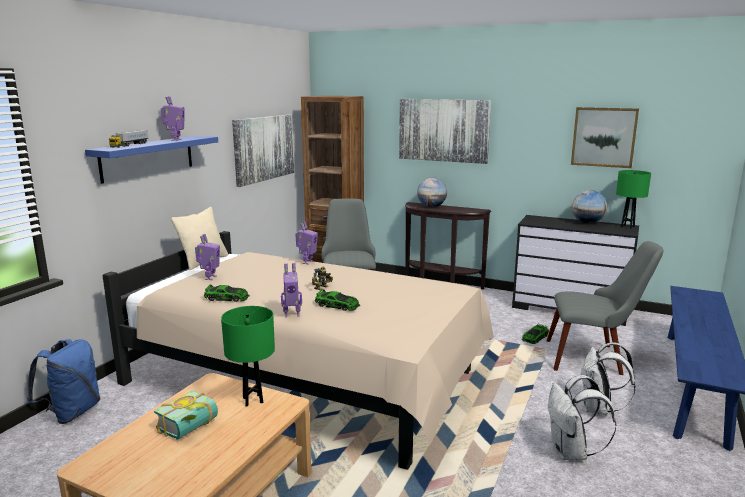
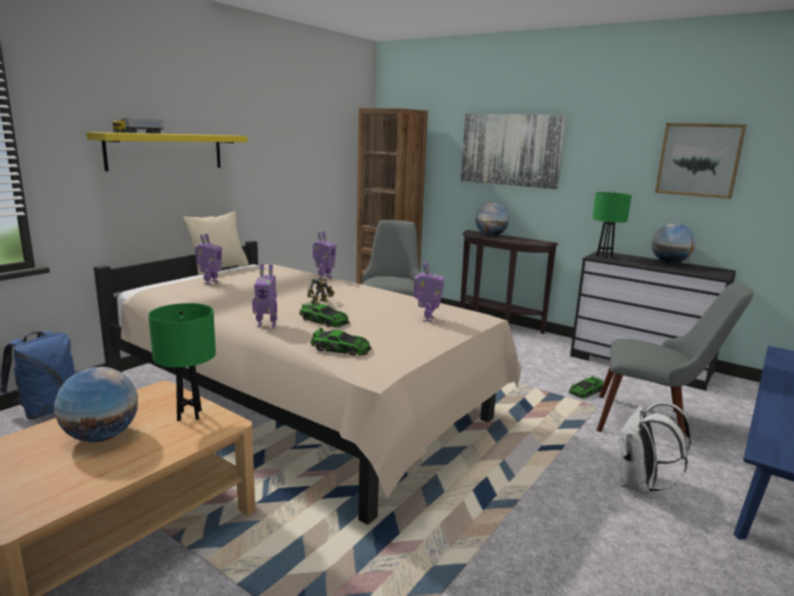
camera: 10 degrees right, 0 degrees up
(148, 158) = (166, 151): blue shelf -> yellow shelf
(175, 140) = (196, 134): toy robot -> toy robot (427, 319)
(191, 428) = (101, 436): book -> globe
(227, 298) = (211, 302): toy car -> toy car (341, 348)
(264, 148) = (313, 160): picture -> none
(571, 452) = (585, 535): white backpack -> none
(627, 227) = (719, 270): green table lamp -> green table lamp (604, 256)

